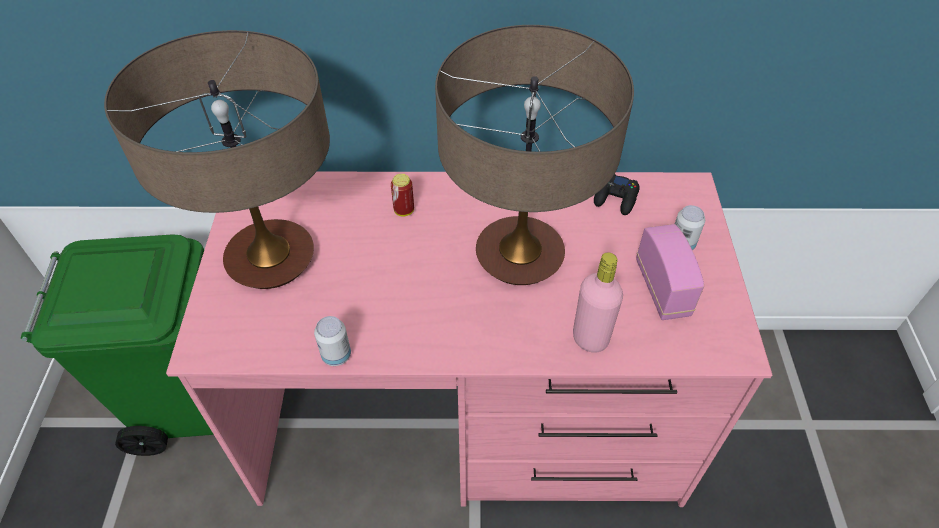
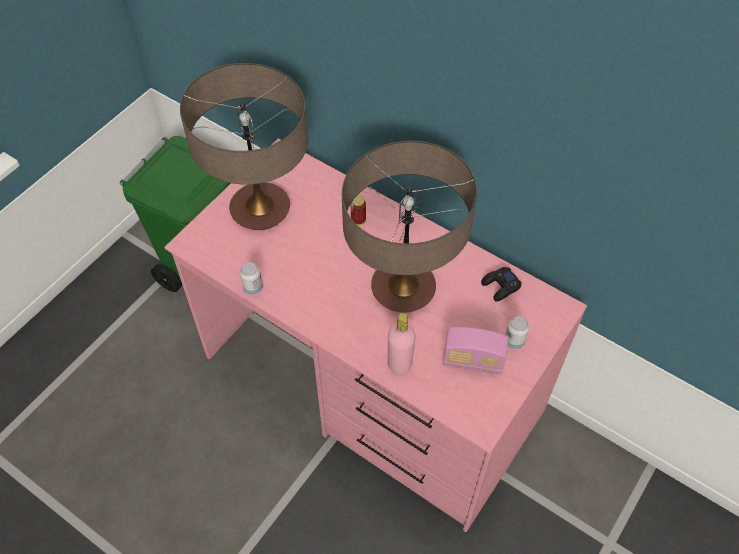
camera: 35 degrees right, 5 degrees up
(662, 288) = (473, 361): radio -> radio turned 75 degrees clockwise

